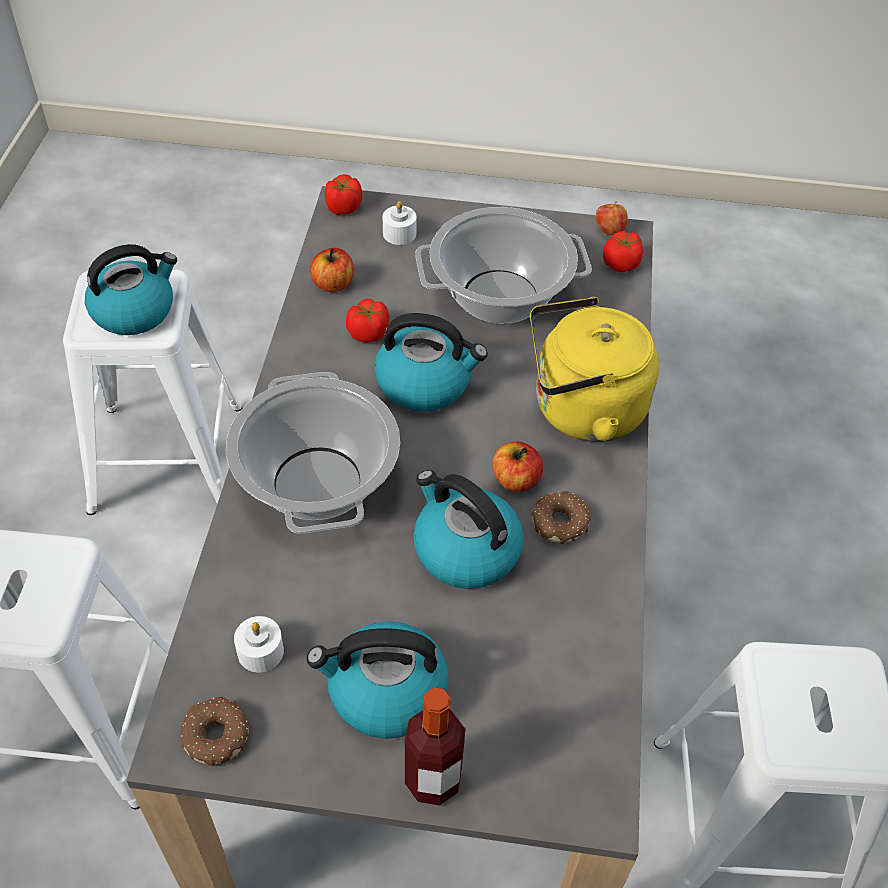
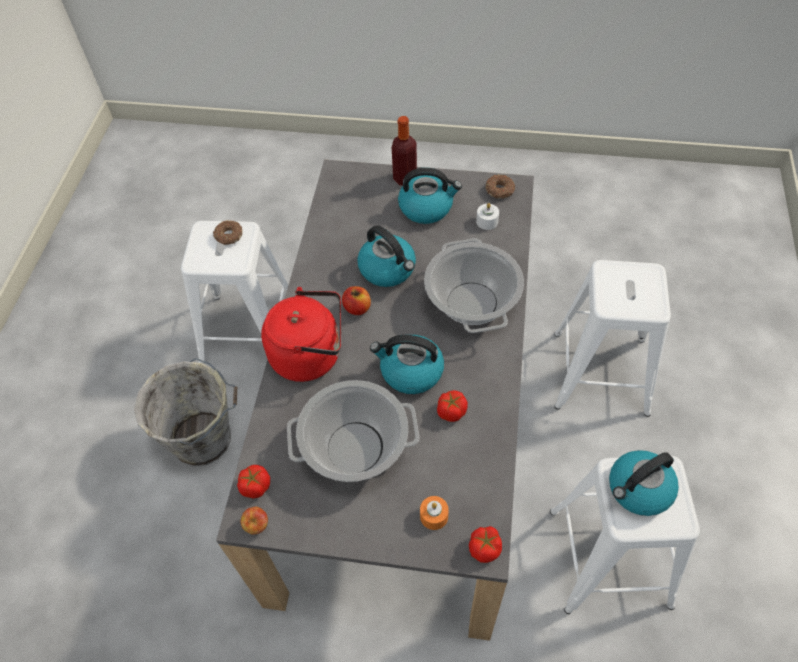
camera: 175 degrees left, 5 degrees up
(333, 284) = (482, 457): apple -> none
(399, 233) = (434, 516): white candle -> orange candle
(560, 522) = (335, 285): donut -> donut (228, 236)
(581, 410) = (311, 354): yellow kettle -> red kettle
(756, 616) = (205, 439): none -> grey bucket

